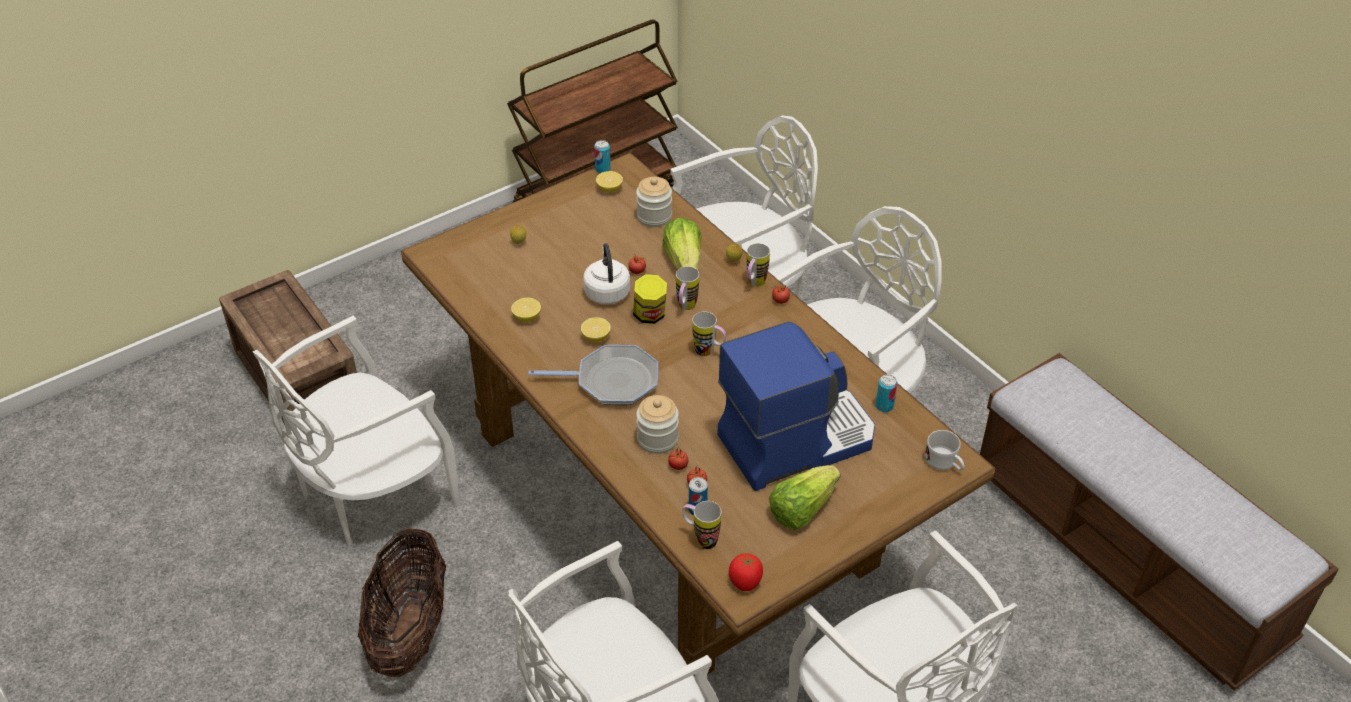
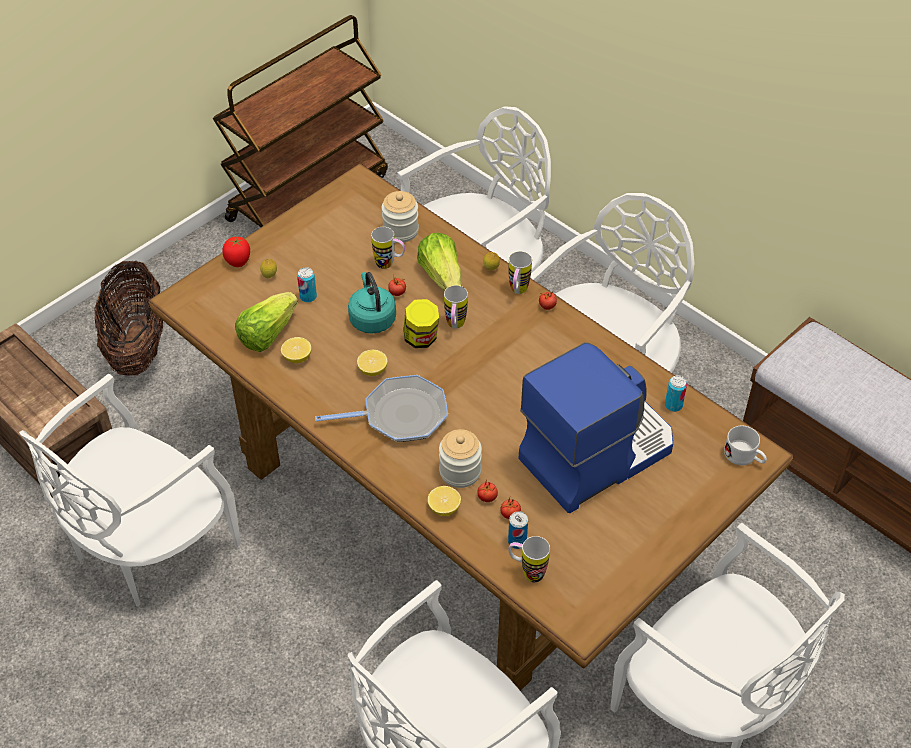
camera: 10 degrees left, 5 degrees up
(409, 631) = (220, 687): basket -> basket (137, 345)
(602, 169) = (336, 185): can -> can (308, 297)
(607, 291) = (372, 318): white kettle -> turquoise kettle
(609, 189) = (348, 206): lemon -> lemon (444, 508)
(709, 352) = (489, 371): mug -> mug (389, 264)
(745, 582) = (581, 611): tomato -> tomato (238, 261)
(802, 509) = (618, 526): lettuce -> lettuce (267, 334)

